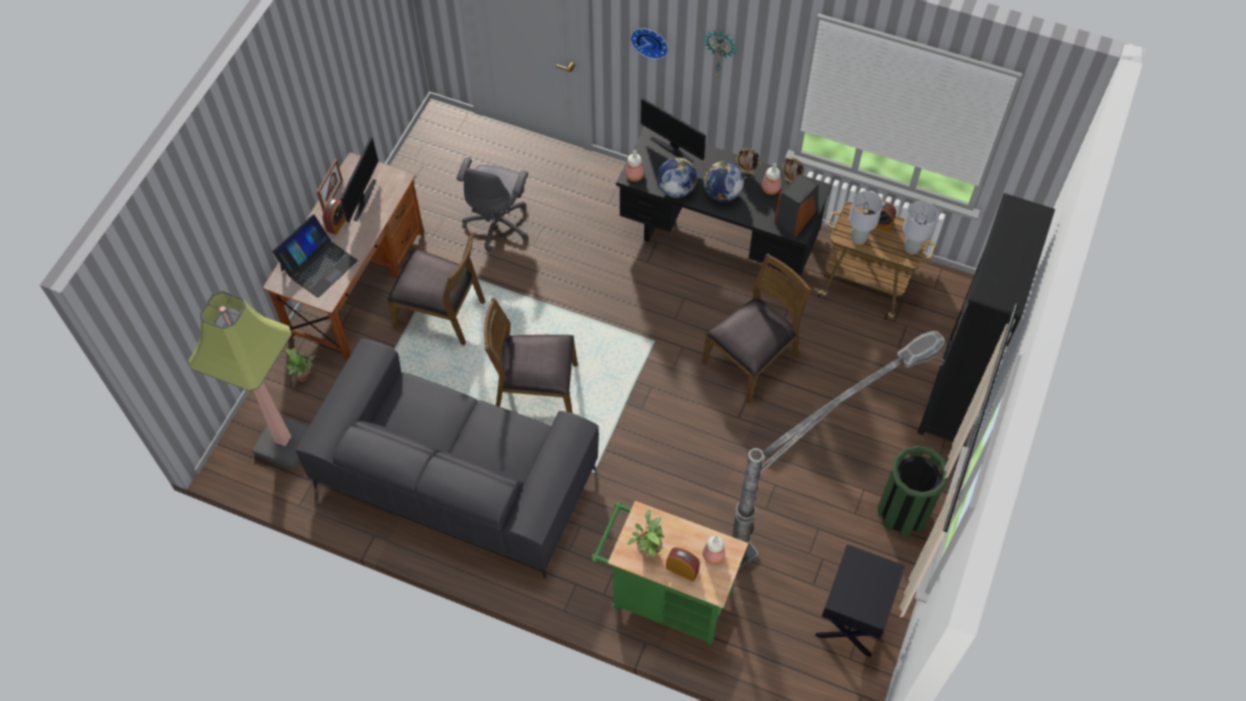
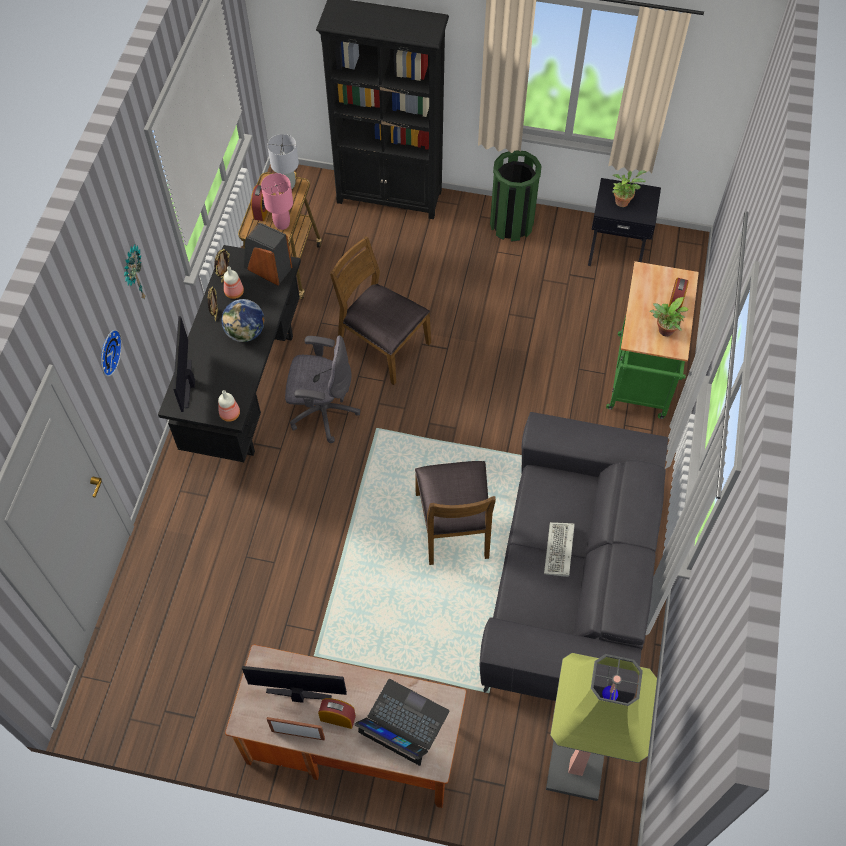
camera: 100 degrees left, 0 degrees up
(304, 377) = (488, 772): potted plant -> potted plant (623, 200)
(441, 313) = (377, 640): brown chair -> none
(455, 435) = (559, 551): none -> keyboard
(498, 223) = (246, 605): grey office chair -> grey office chair (322, 411)
(672, 149) = (190, 383): monitor -> monitor turned 150 degrees clockwise
(676, 189) = (245, 373): globe -> none
(713, 554) = (654, 284): bottle -> none
(809, 511) = (527, 287): floor lamp -> none
(858, 238) = (282, 224): grey table lamp -> pink table lamp

